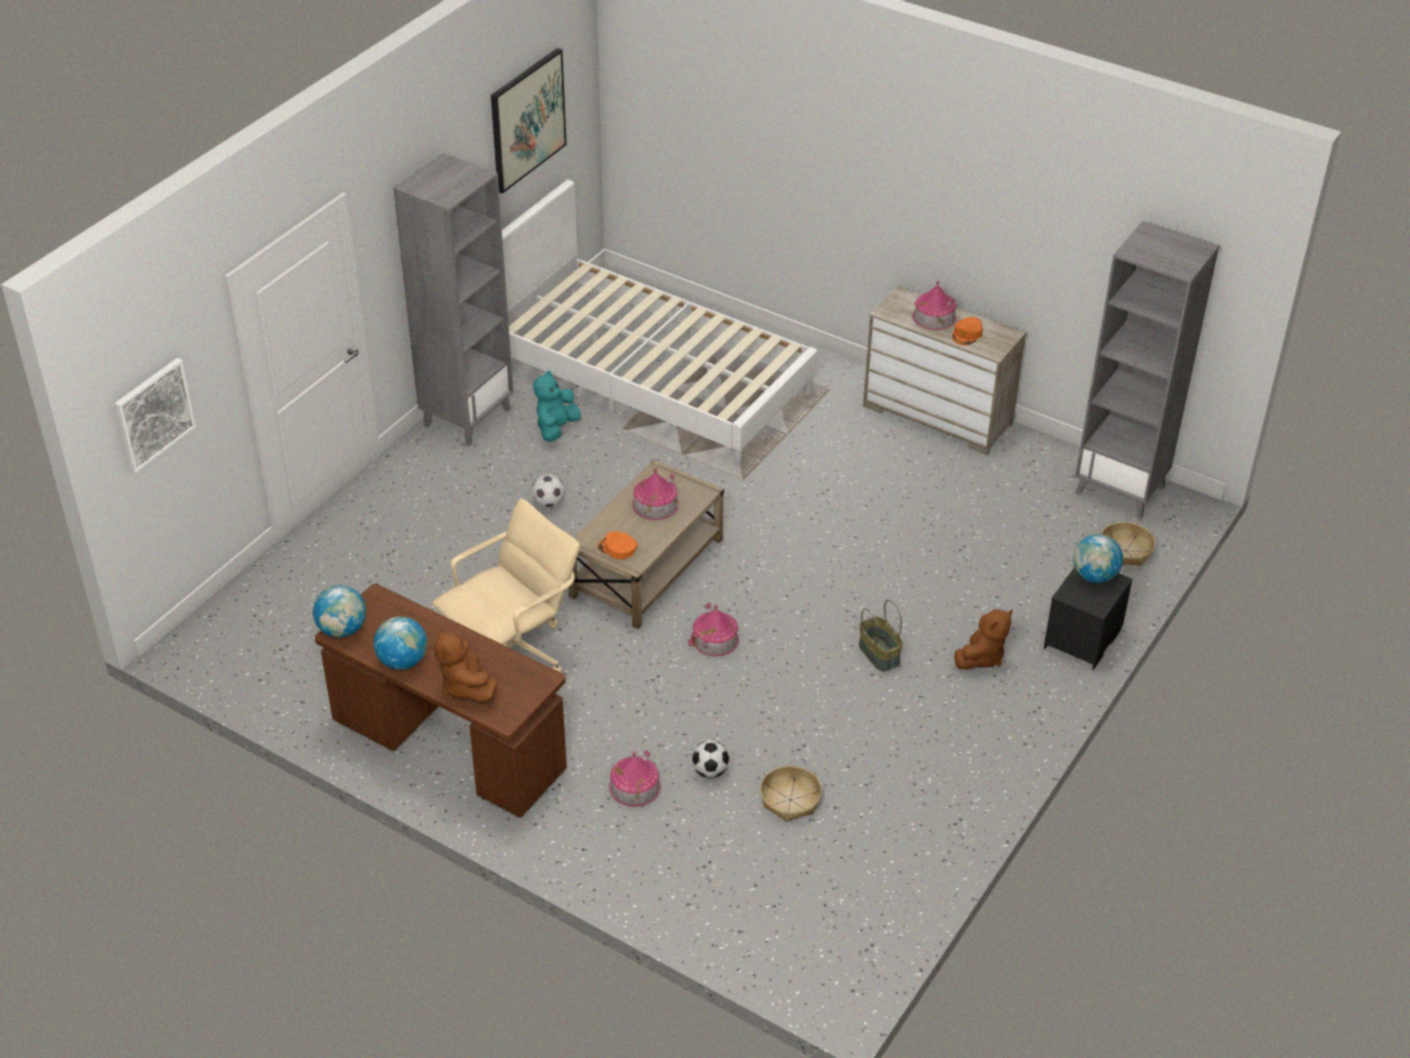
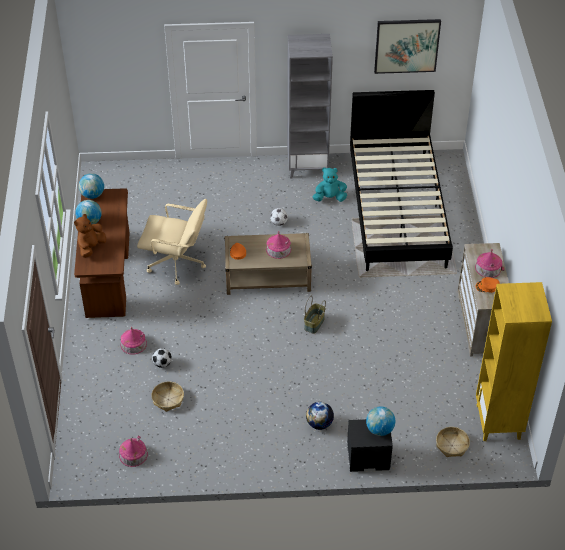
camera: 55 degrees right, 5 degrees up
(154, 414) = (107, 63): picture -> none
(650, 378) = (397, 208): white bed -> black bed
(715, 639) = (244, 323): toy house -> toy house (133, 455)
(880, 654) = (286, 385): basket -> basket (314, 324)
(981, 657) = (319, 423): brown plush toy -> globe
(1121, 489) = (498, 422): grey bookcase -> yellow bookcase

